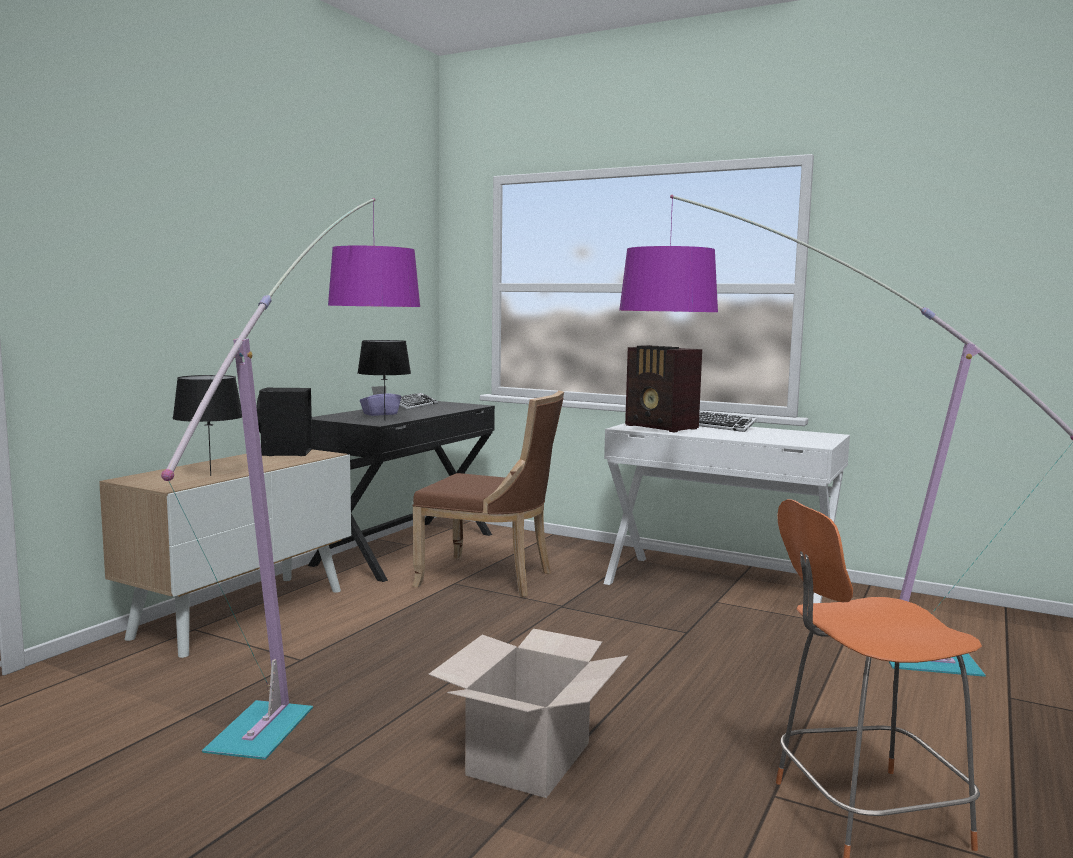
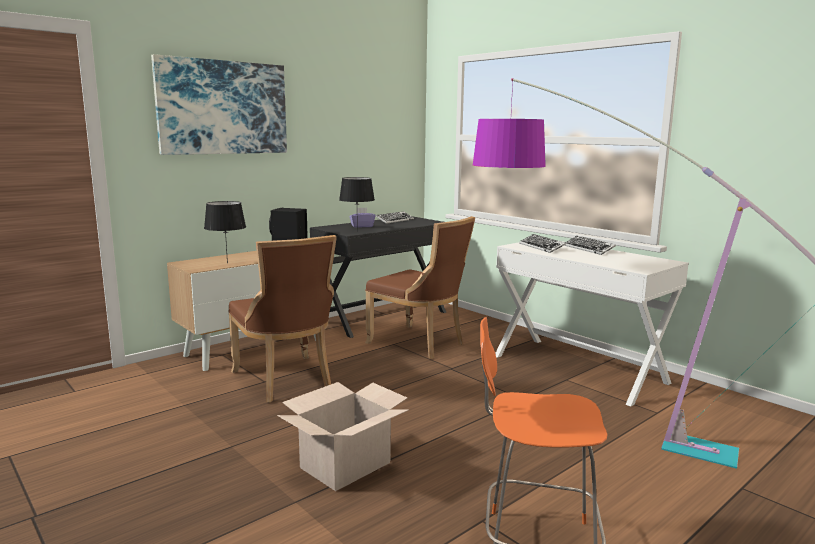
camera: 20 degrees right, 5 degrees up
(183, 228) = (223, 107): none -> picture
(335, 654) = (286, 380): floor lamp -> brown chair
(661, 427) = (541, 247): radio -> keyboard

